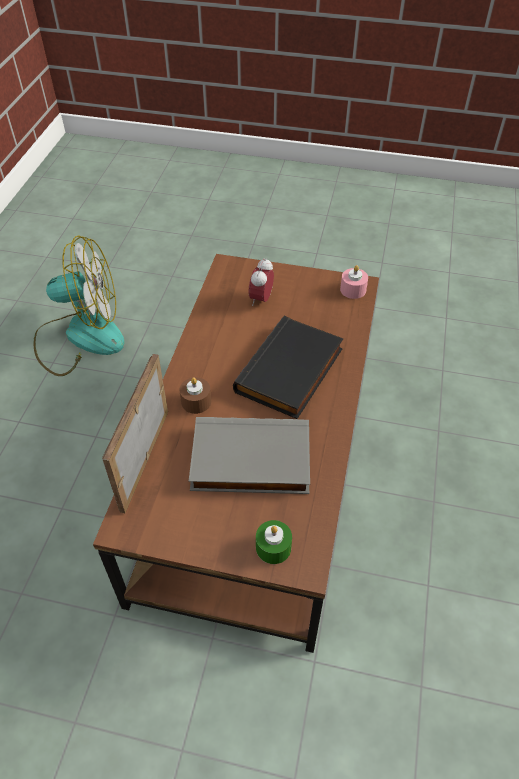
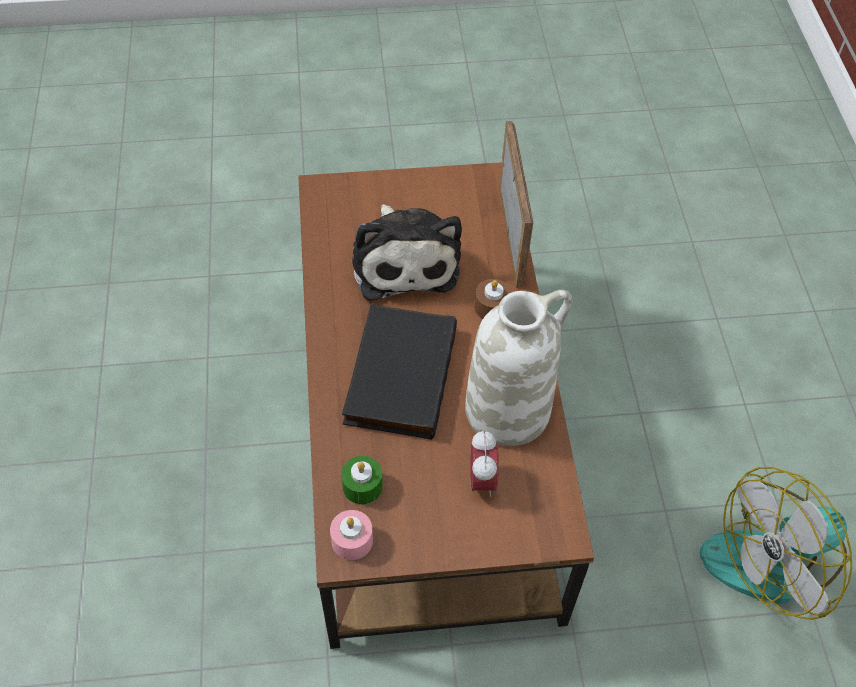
camera: 160 degrees right, 5 degrees up
(223, 332) = (508, 409): none -> white vase
(250, 462) = (404, 259): grey book -> plush toy
(273, 547) = (353, 195): green candle -> green candle (362, 486)

